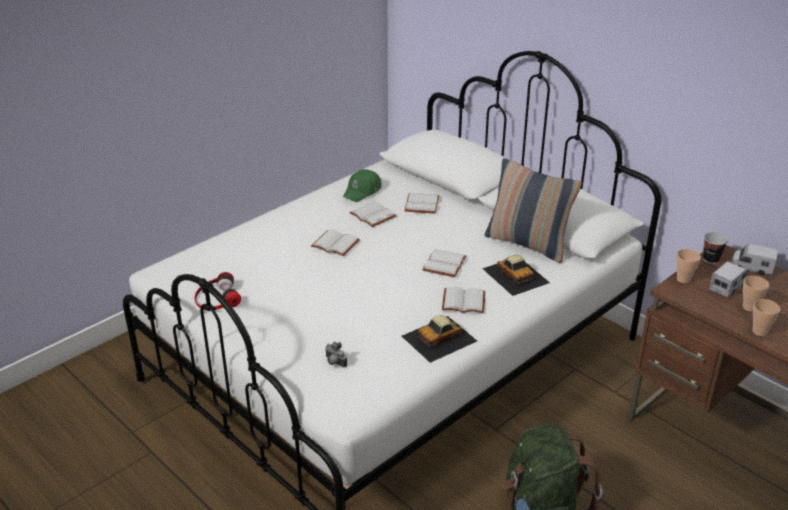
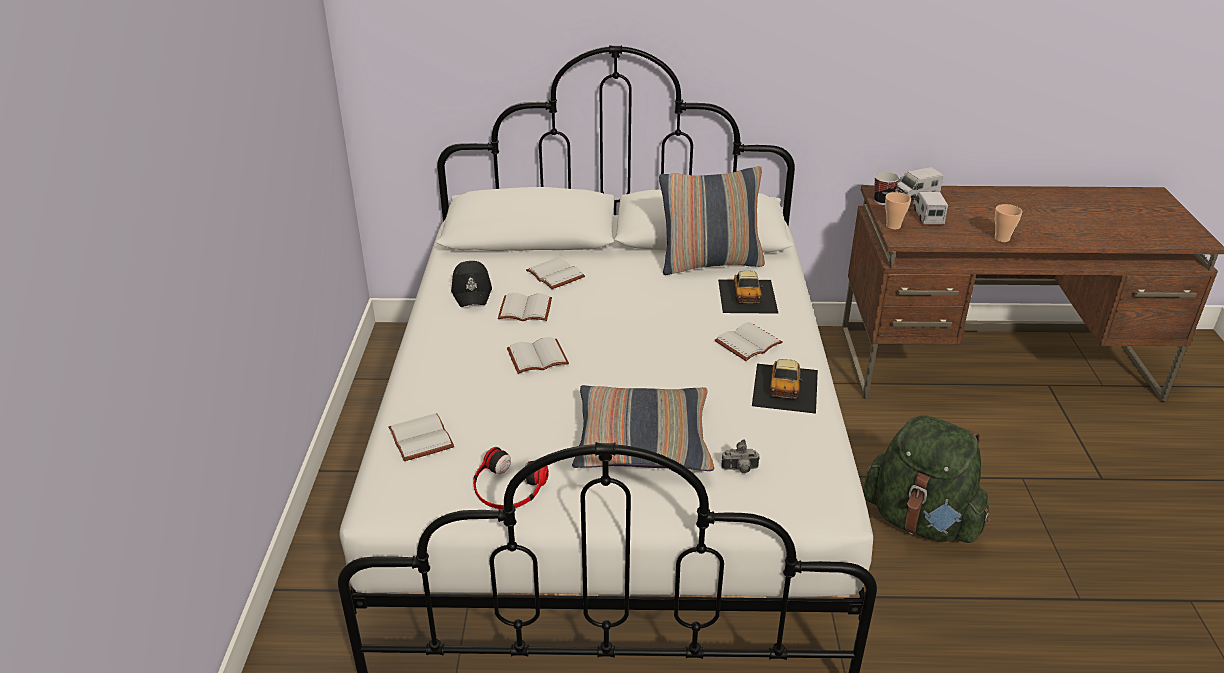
camera: 45 degrees left, 0 degrees up
(312, 317) = (643, 442): none -> pillow
(362, 191) = (472, 291): green cap -> black cap
(445, 265) = (675, 319): white book -> white book (423, 438)
(515, 275) = (747, 295): toy car -> toy car turned 75 degrees clockwise
(749, 307) = (966, 224): cup -> none

